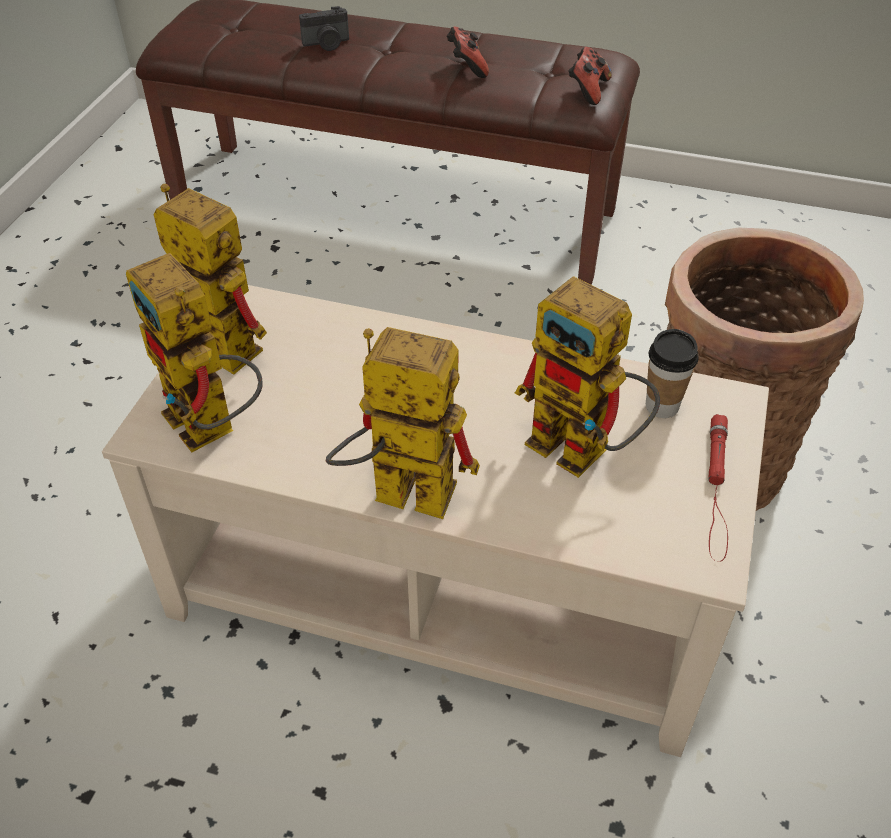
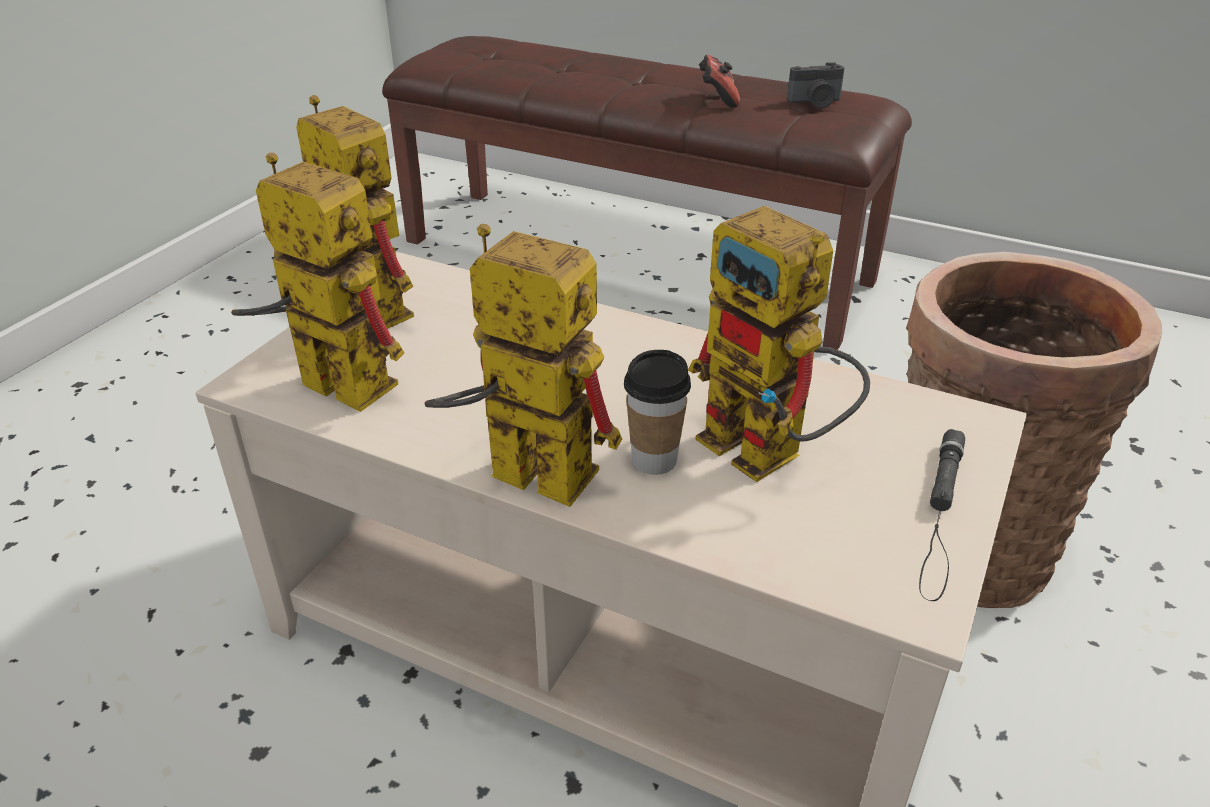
camera: 10 degrees right, 10 degrees down
(213, 429) = (328, 384): toy robot -> toy robot turned 150 degrees clockwise
(327, 44) = (576, 73): camera -> camera (815, 103)
(587, 91) = (846, 125): game controller -> none
(662, 406) = (881, 418): cup -> cup (654, 460)
(717, 489) = (941, 517): red flashlight -> black flashlight

